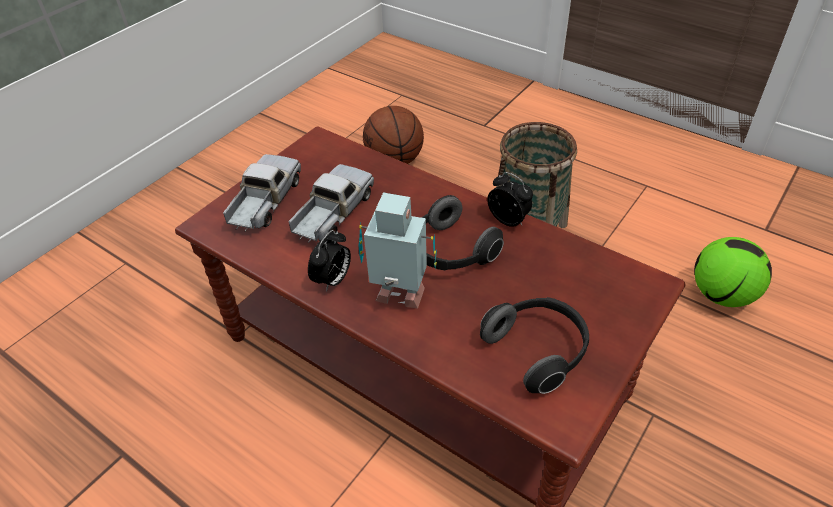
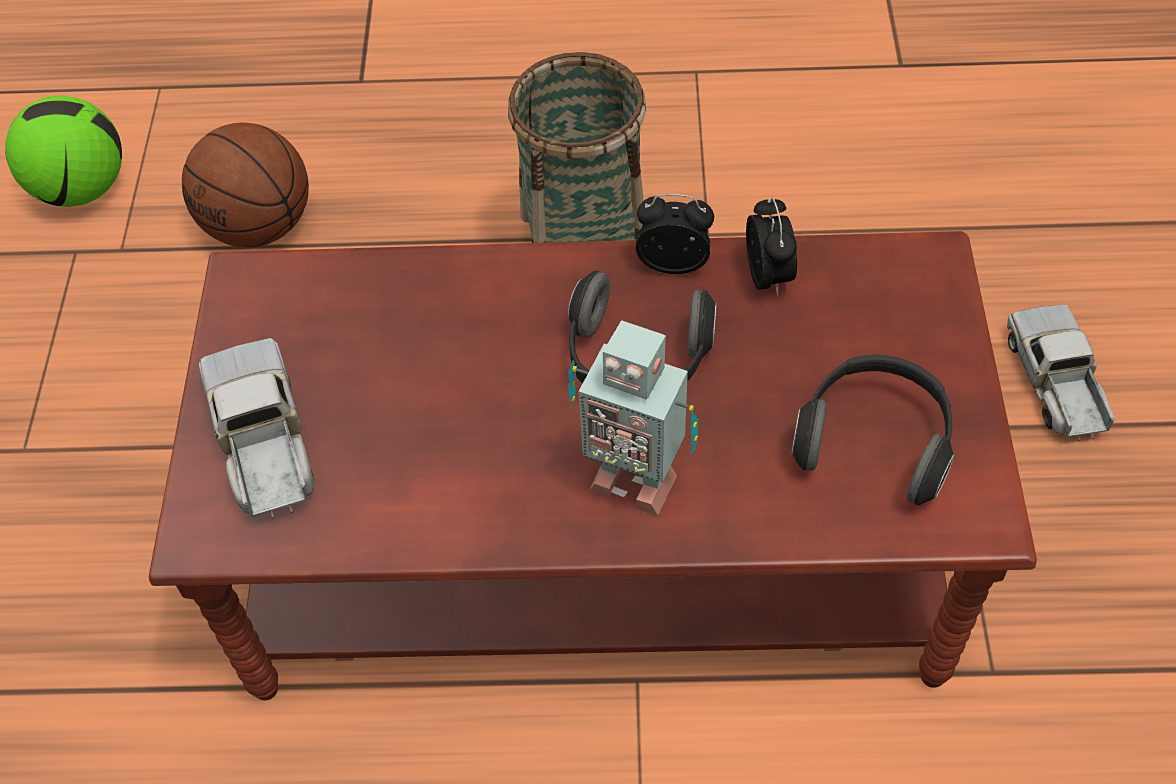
camera: 35 degrees left, 10 degrees up
(333, 213) = (399, 398): toy truck -> toy truck (1056, 383)
(333, 280) = (507, 508): alarm clock -> alarm clock (768, 277)
(400, 299) = (633, 477): toy robot -> toy robot turned 135 degrees counterclockwise
(722, 295) = (913, 200): football -> football (82, 189)

